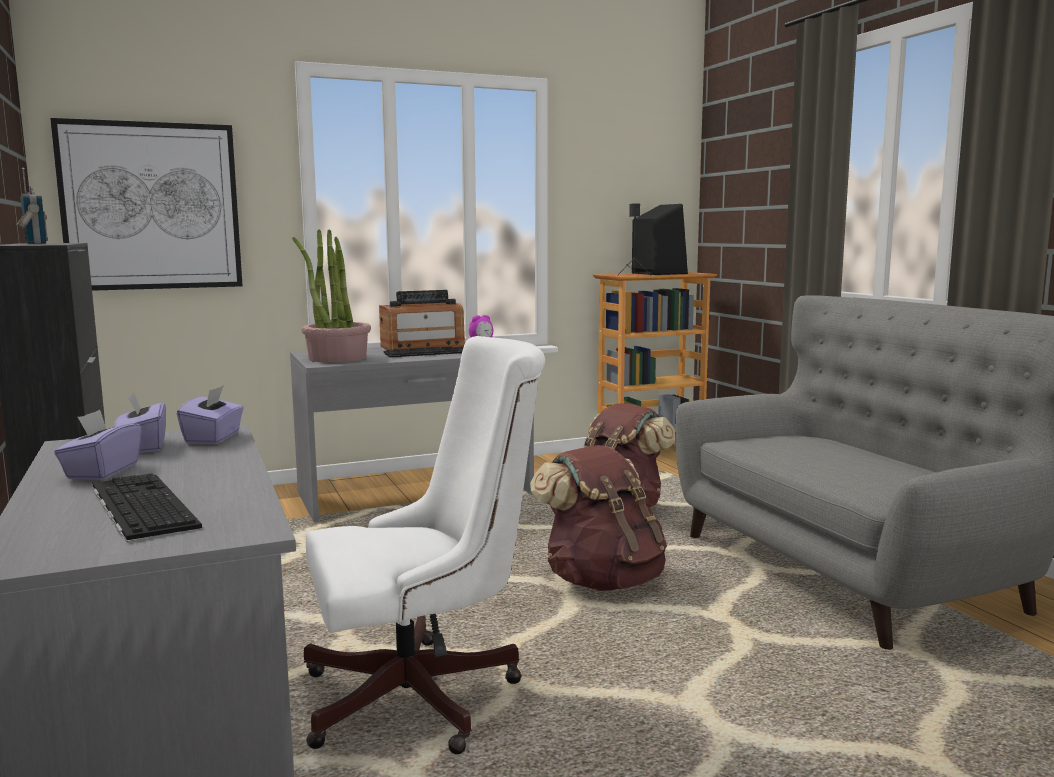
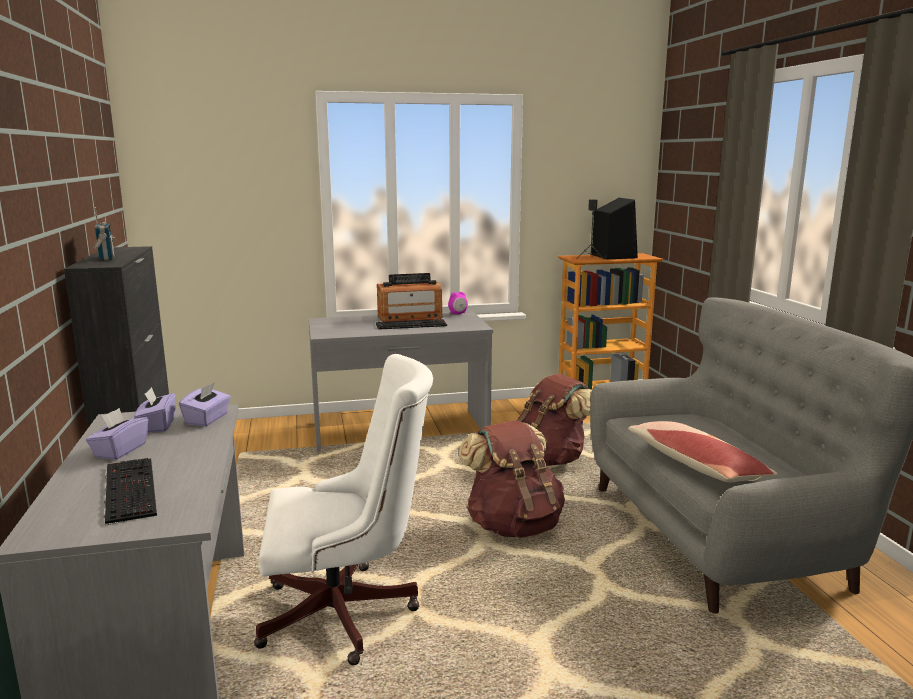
camera: 10 degrees right, 5 degrees up
(151, 206) = (208, 207): picture -> none
(337, 358) = (338, 328): potted plant -> none
(833, 476) = (695, 465): none -> pillow

